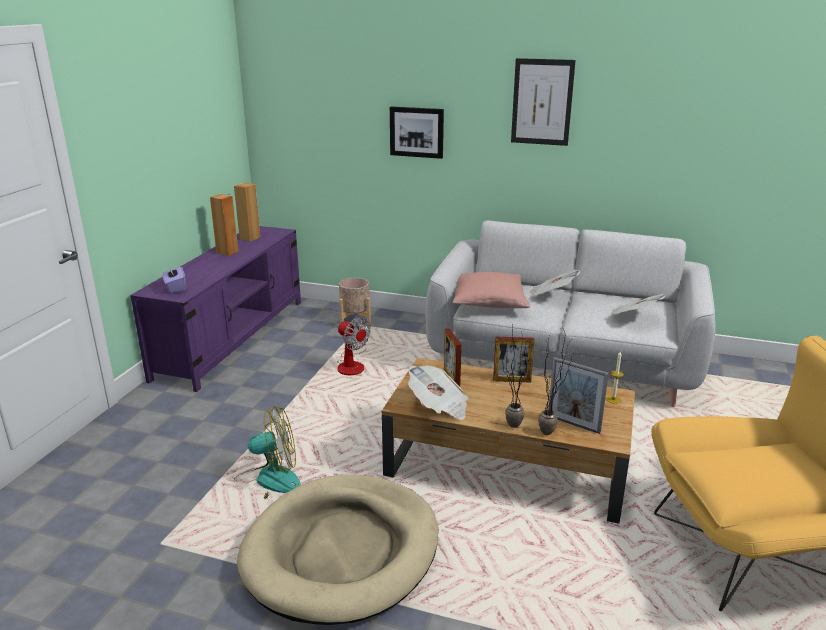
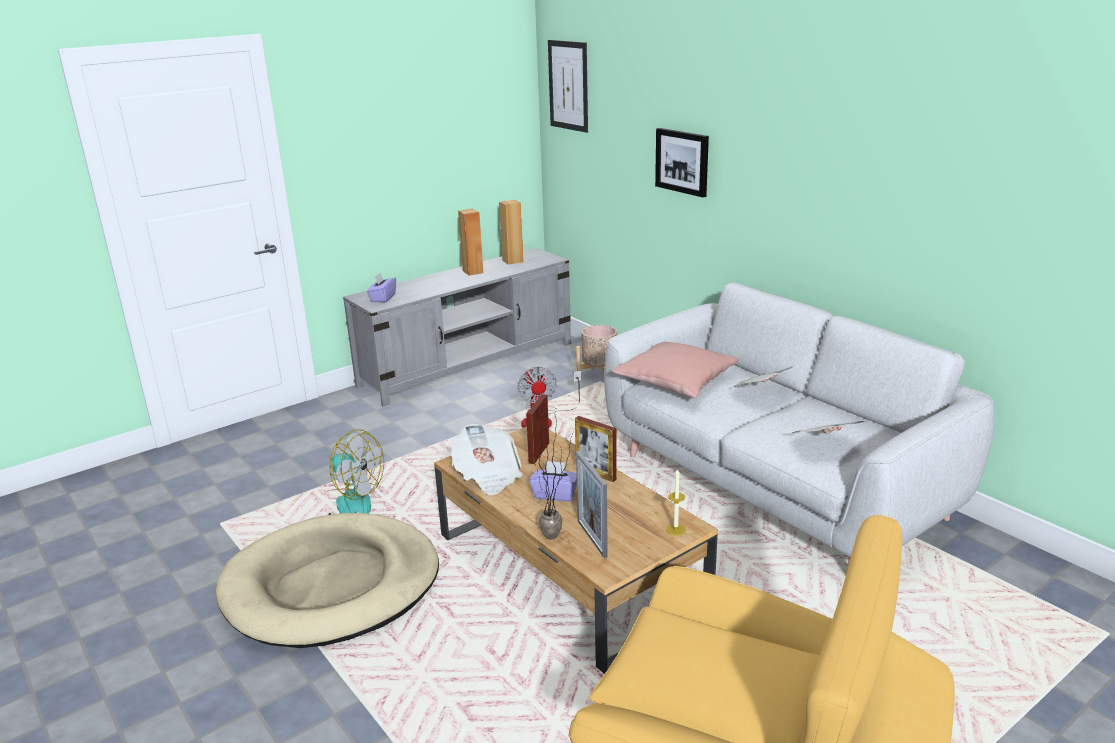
camera: 35 degrees right, 0 degrees up
(233, 337) = (469, 364): purple tv stand -> grey tv stand
(506, 403) = (555, 494): none -> purple tissue box
(508, 424) = (527, 514): potted plant -> none
(542, 102) = (810, 137): picture -> picture (568, 85)

